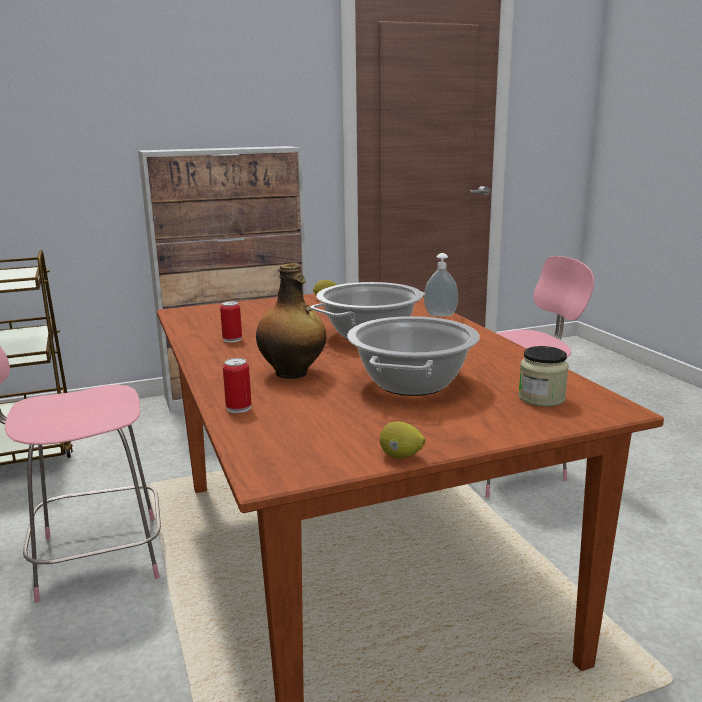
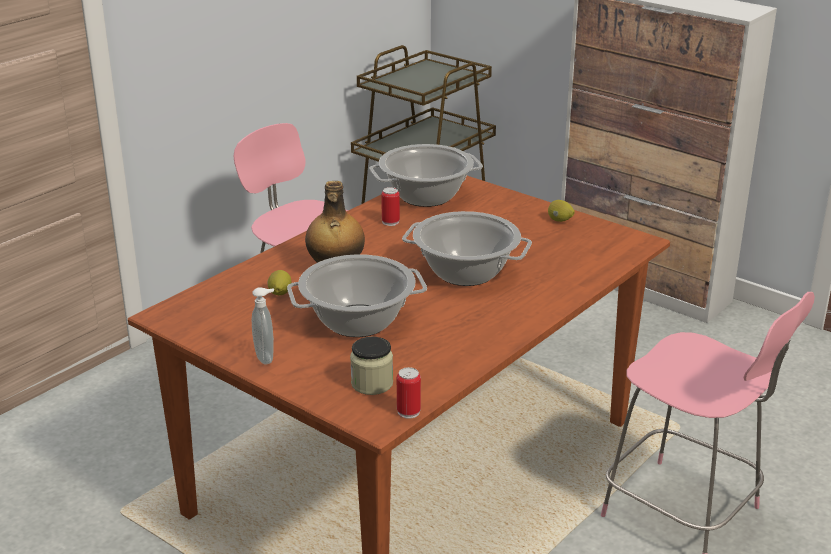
camera: 60 degrees right, 10 degrees up
(206, 321) = (426, 196): none -> cooking pot
(238, 408) = (252, 272): can -> can (408, 412)
(400, 456) = (217, 349): lemon -> lemon (279, 293)
(440, 315) = (571, 289): soap dispenser -> soap dispenser (266, 357)

